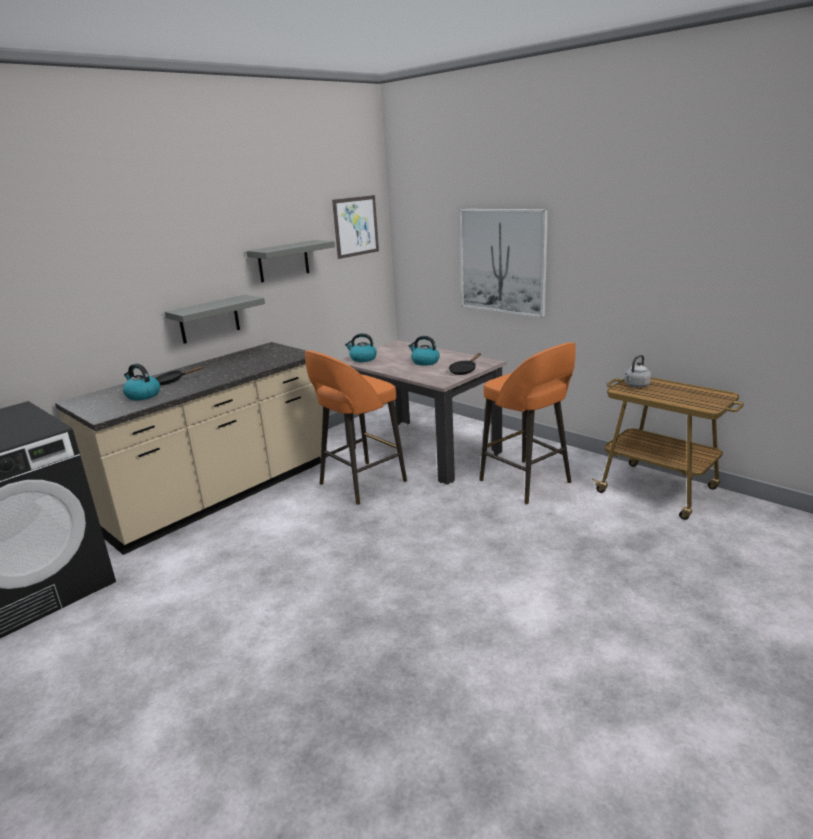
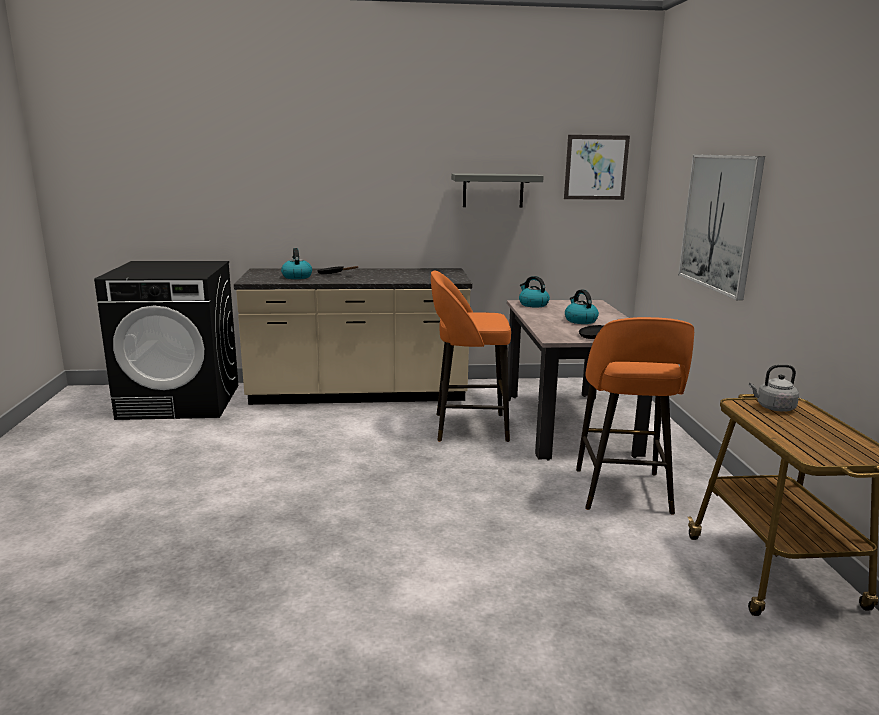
camera: 40 degrees right, 5 degrees down
(209, 319) = (399, 231): grey shelf -> none

